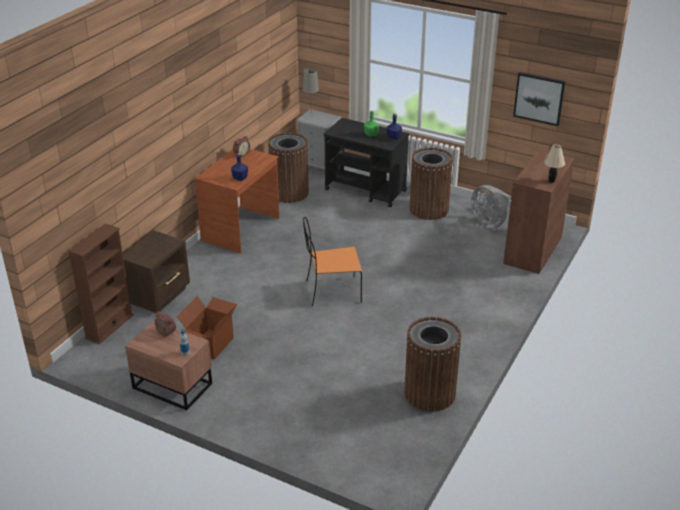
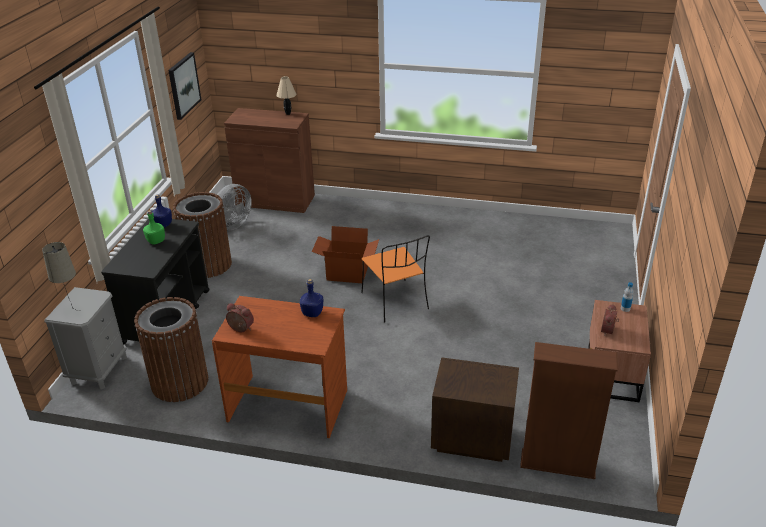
camera: 105 degrees left, 0 degrees up
(210, 344) = (531, 365): cardboard box -> cardboard box (347, 273)
(429, 394) = (510, 228): brown trash can -> none

